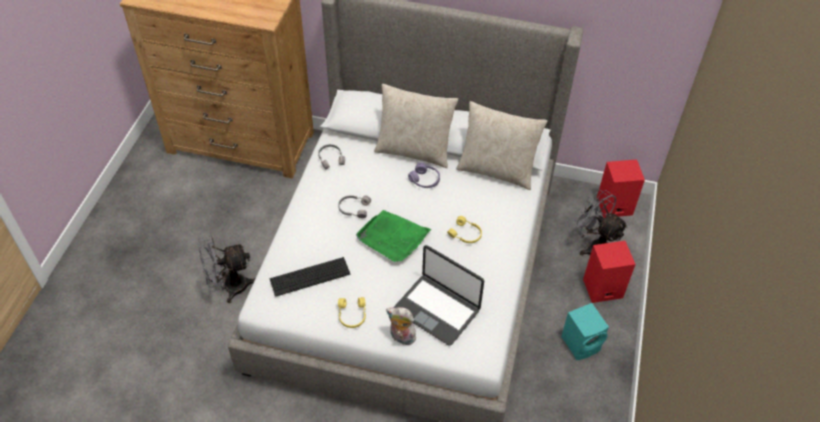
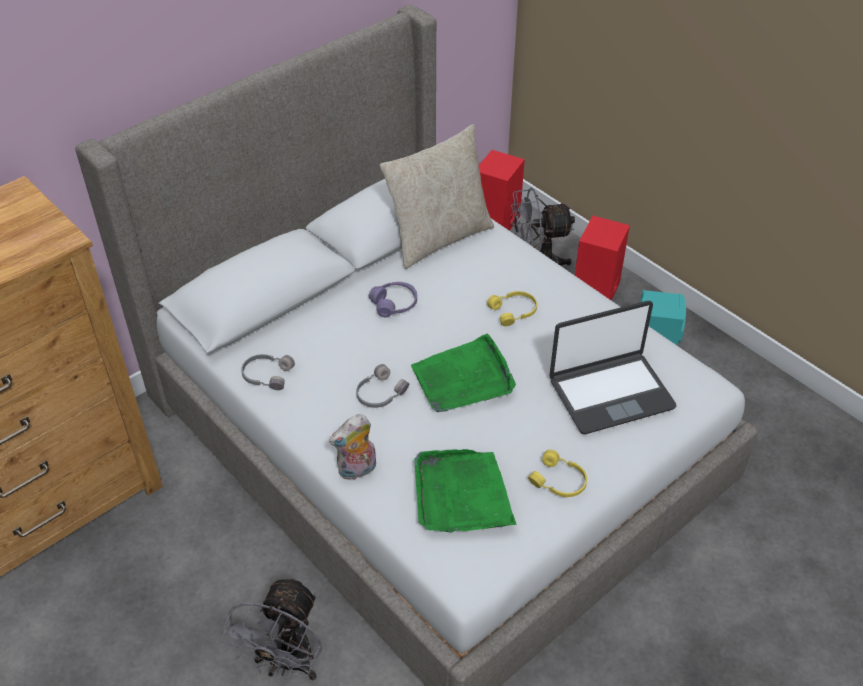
camera: 55 degrees left, 5 degrees down
(310, 276) = (461, 495): keyboard -> green tray
(401, 337) = (629, 449): plush toy -> plush toy (357, 470)
(414, 151) = (336, 290): beige pillow -> none

